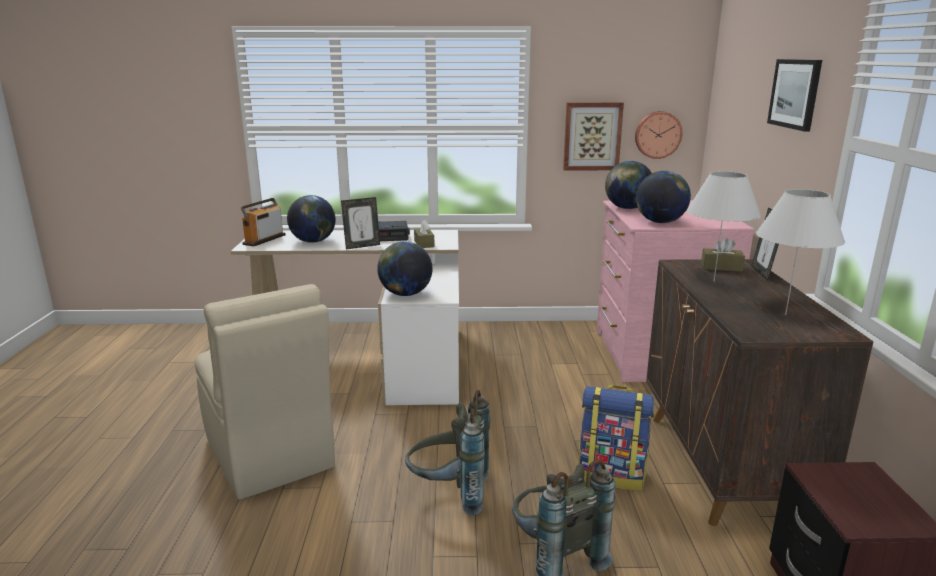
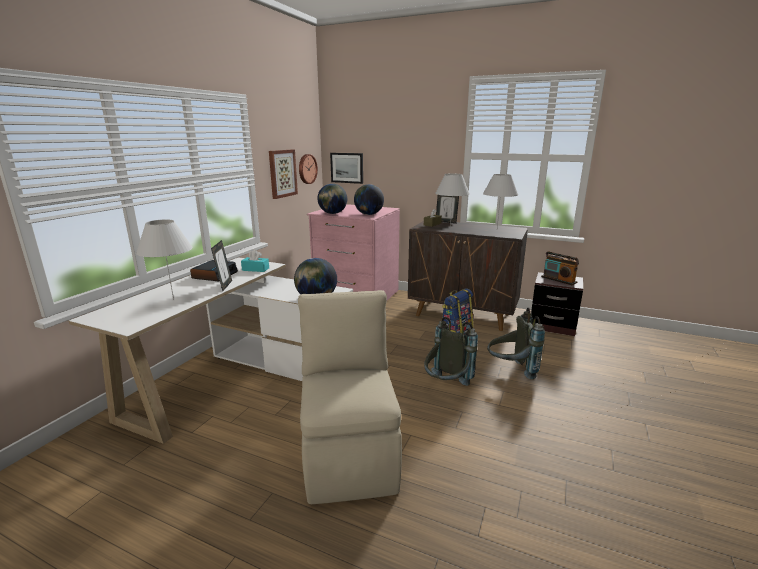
camera: 65 degrees left, 0 degrees up
(264, 239) = (120, 317): radio -> radio (558, 280)
(269, 455) = (350, 455): beige chair -> beige chair turned 90 degrees counterclockwise
(313, 241) = (173, 299): globe -> white table lamp
(424, 244) = (255, 269): brown tissue box -> turquoise tissue box
(795, 93) = (416, 137): picture -> picture (347, 168)

